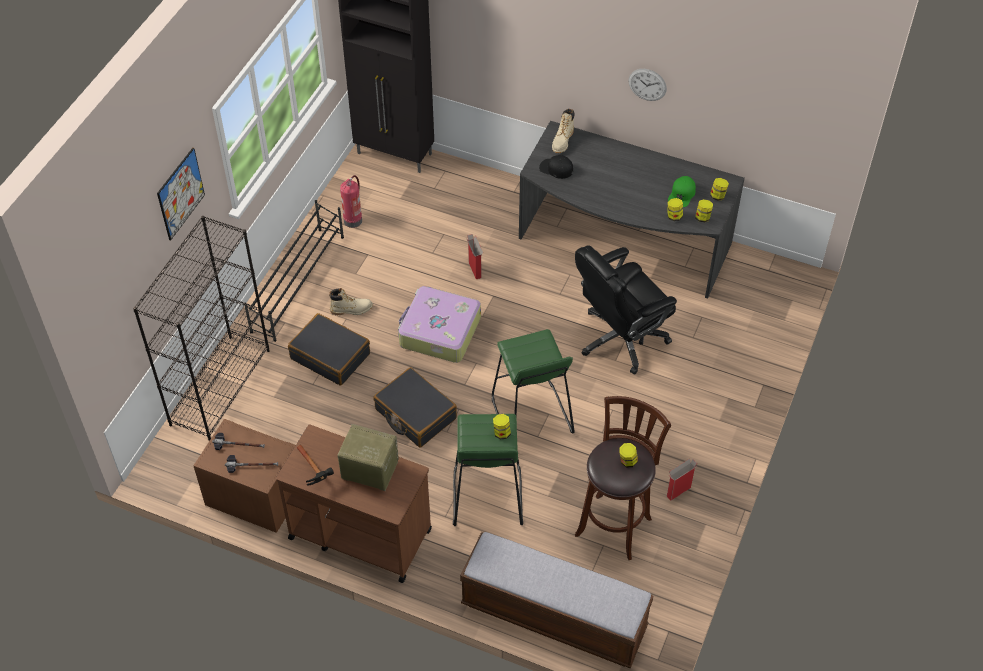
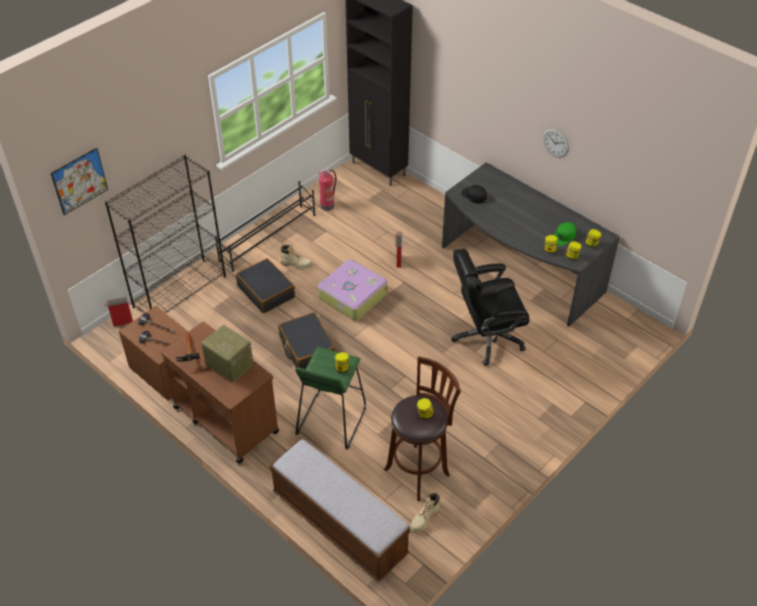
camera: 20 degrees right, 5 degrees down
(180, 193) = (167, 131): picture -> picture (79, 181)
(531, 416) = (391, 374): green stool -> none
(562, 141) = (488, 178): beige boot -> beige boot (424, 519)
(678, 492) = (480, 462): cardboard box -> cardboard box (122, 323)

